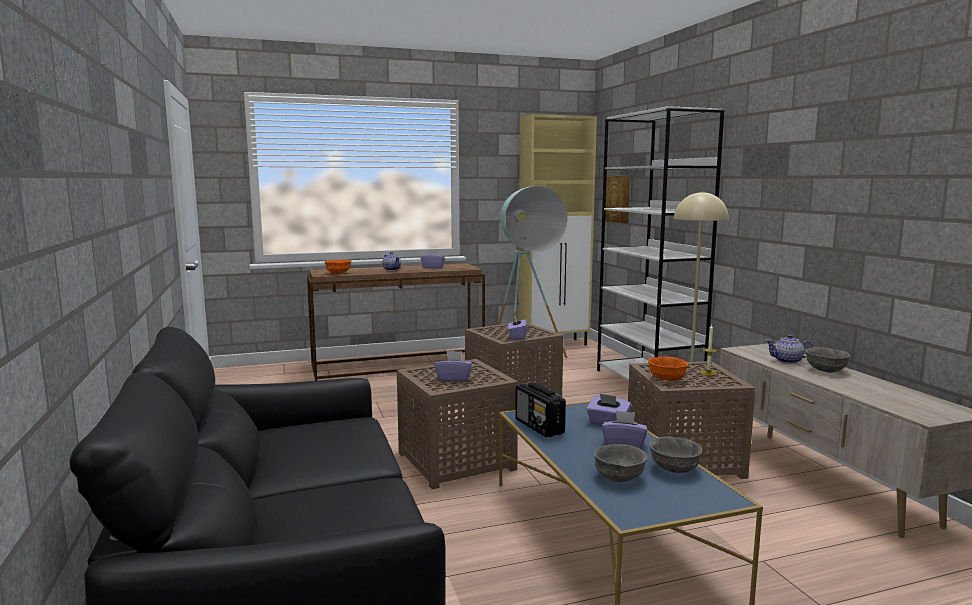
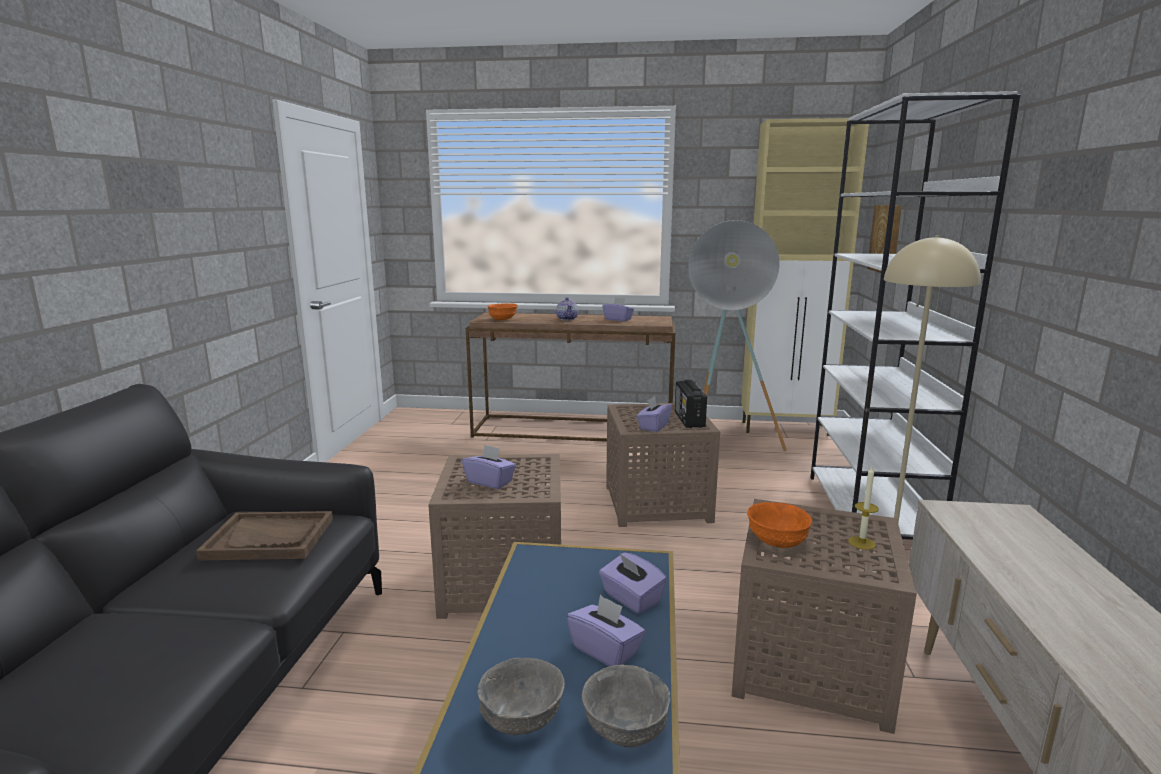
camera: 25 degrees right, 5 degrees up
(330, 435) = (269, 538): none -> brown tray
(539, 427) = (530, 582): radio -> radio (689, 420)
(788, 361) = (1019, 552): teapot -> none
(825, 370) = (1079, 591): grey bowl -> none

